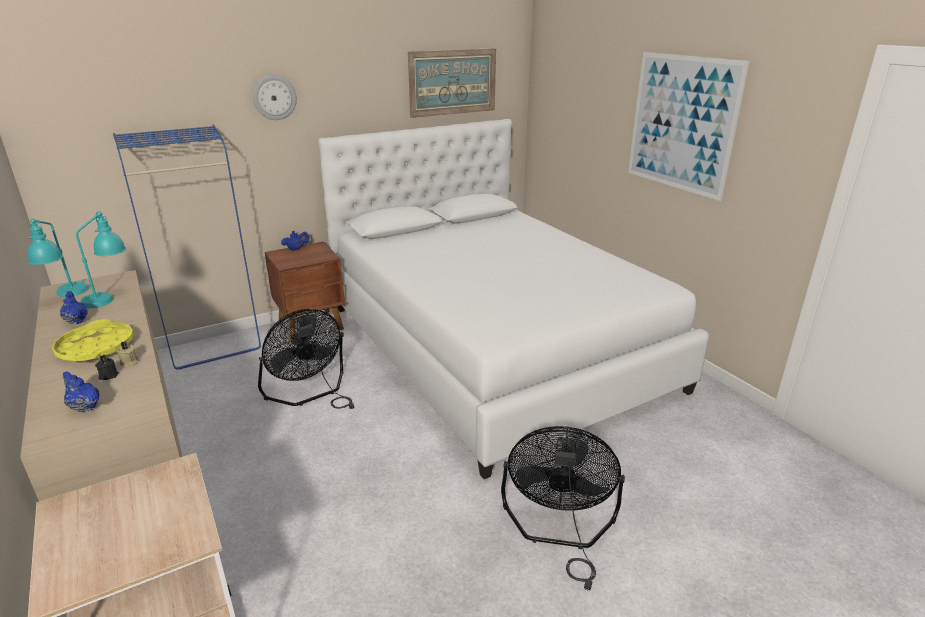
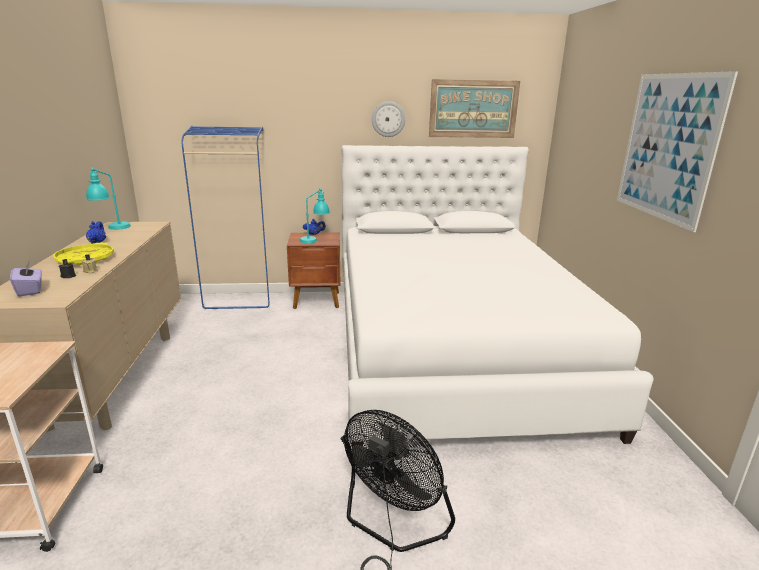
camera: 25 degrees right, 5 degrees down
(84, 407) = (30, 290): blue teapot -> purple tissue box
(109, 297) = (134, 233): turquoise table lamp -> turquoise table lamp (315, 239)
(274, 97) = (312, 109): wall clock -> wall clock (388, 119)
(315, 392) = (279, 347): black fan -> none

